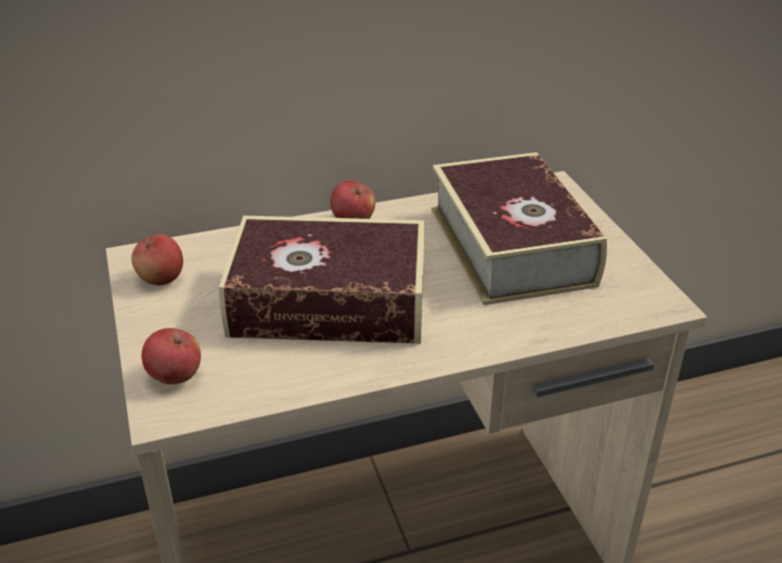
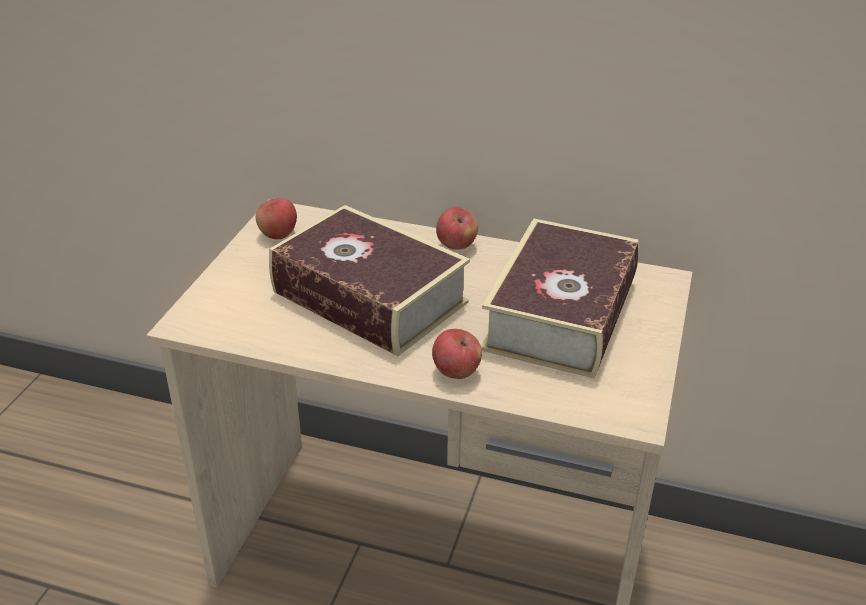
camera: 35 degrees right, 0 degrees up
(175, 377) = (215, 304): apple -> apple (456, 372)

